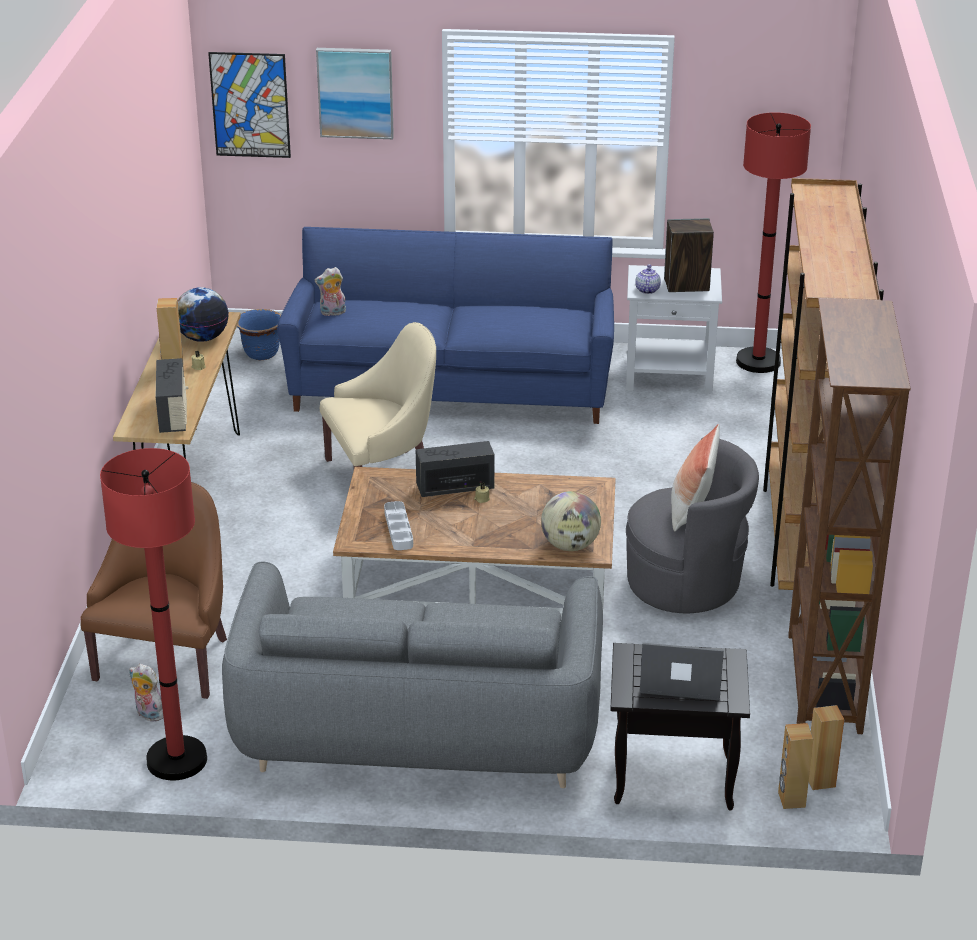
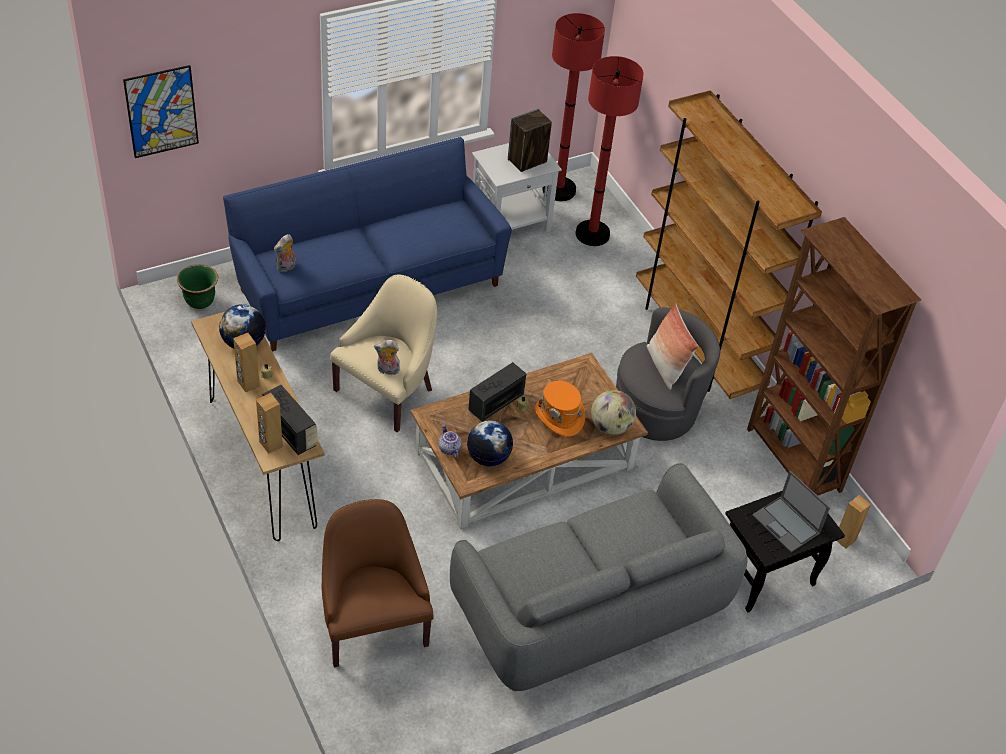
camera: 35 degrees left, 15 degrees up
(148, 714) = (399, 679): plush toy -> plush toy (387, 370)
(176, 760) = (451, 709): red floor lamp -> red floor lamp (592, 234)
(261, 354) = (200, 301): blue planter -> green planter
(355, 92) = (251, 79): picture -> none
(398, 529) = (488, 457): grey tray -> globe
(517, 519) = (559, 416): none -> orange hat
(646, 290) = (504, 174): teapot -> teapot (448, 448)
(680, 679) = (786, 524): laptop -> laptop turned 105 degrees counterclockwise
(791, 800) = (839, 561): brown speaker -> brown speaker (270, 444)

